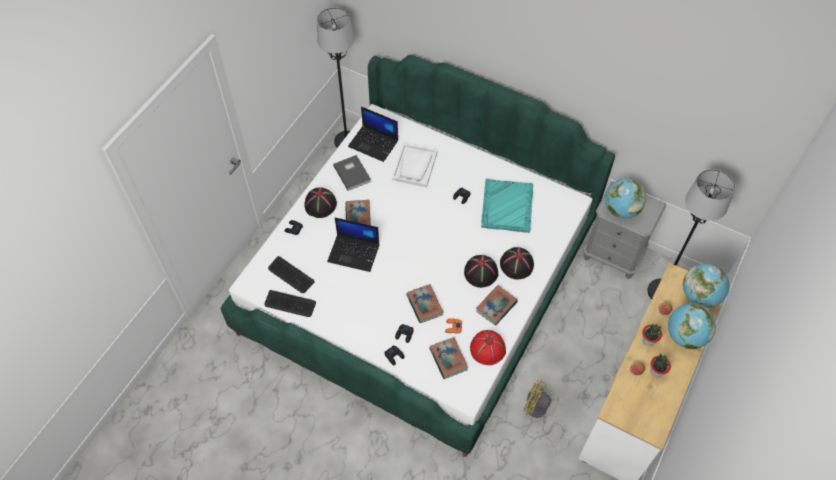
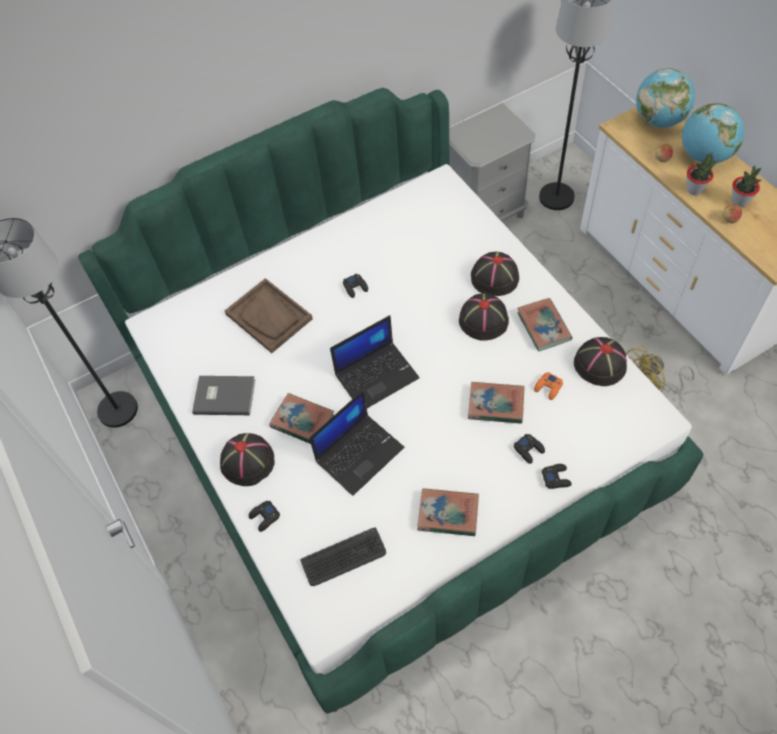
camera: 55 degrees left, 0 degrees up
(290, 304) = (393, 581): keyboard -> none
(374, 143) = (195, 347): laptop -> laptop (377, 375)
(415, 166) = (269, 316): white tray -> brown tray
(448, 359) = (593, 415): book -> book (448, 514)
(487, 348) = (599, 364): red hat -> black hat
(507, 207) = (403, 248): turquoise tray -> none
(620, 210) = (485, 143): globe -> none

